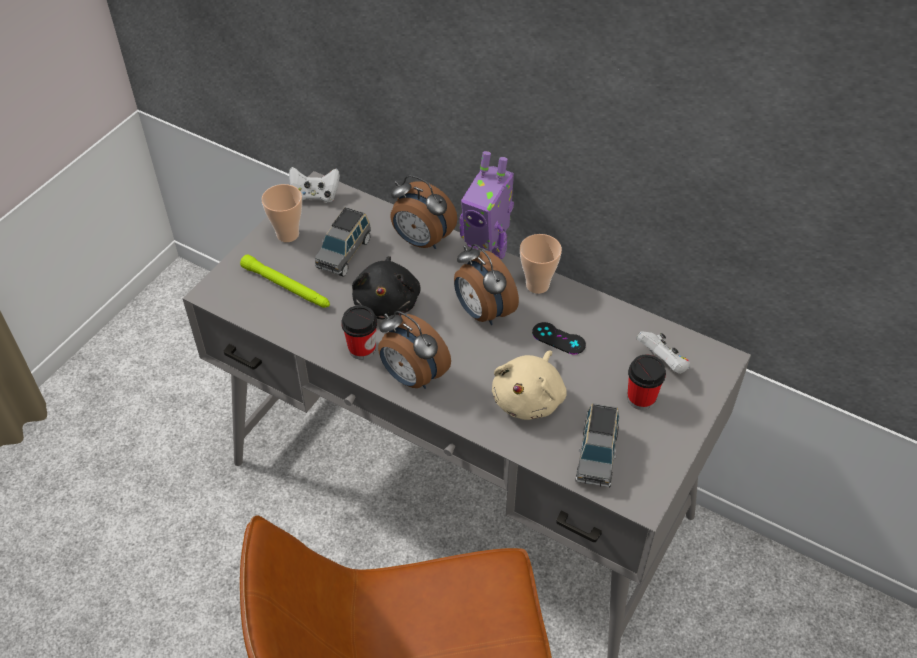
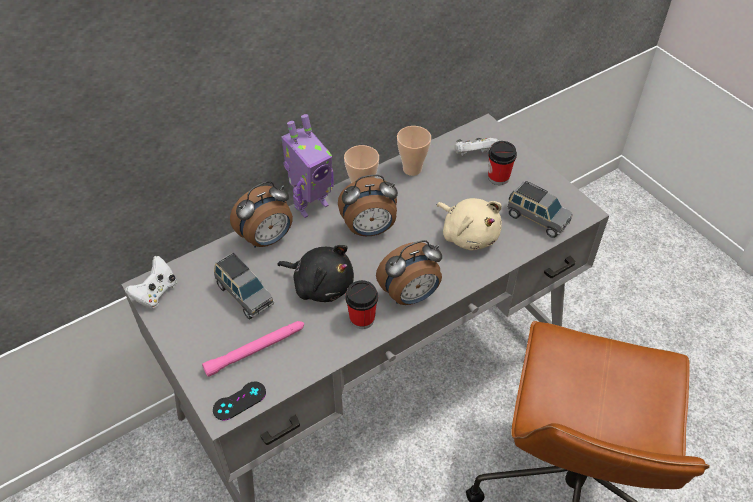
camera: 65 degrees left, 0 degrees up
(287, 234) = (190, 329): cup -> cup (412, 169)
(287, 287) = (256, 350): green flashlight -> pink flashlight
(558, 338) = (421, 197): black game controller -> black game controller (239, 401)

